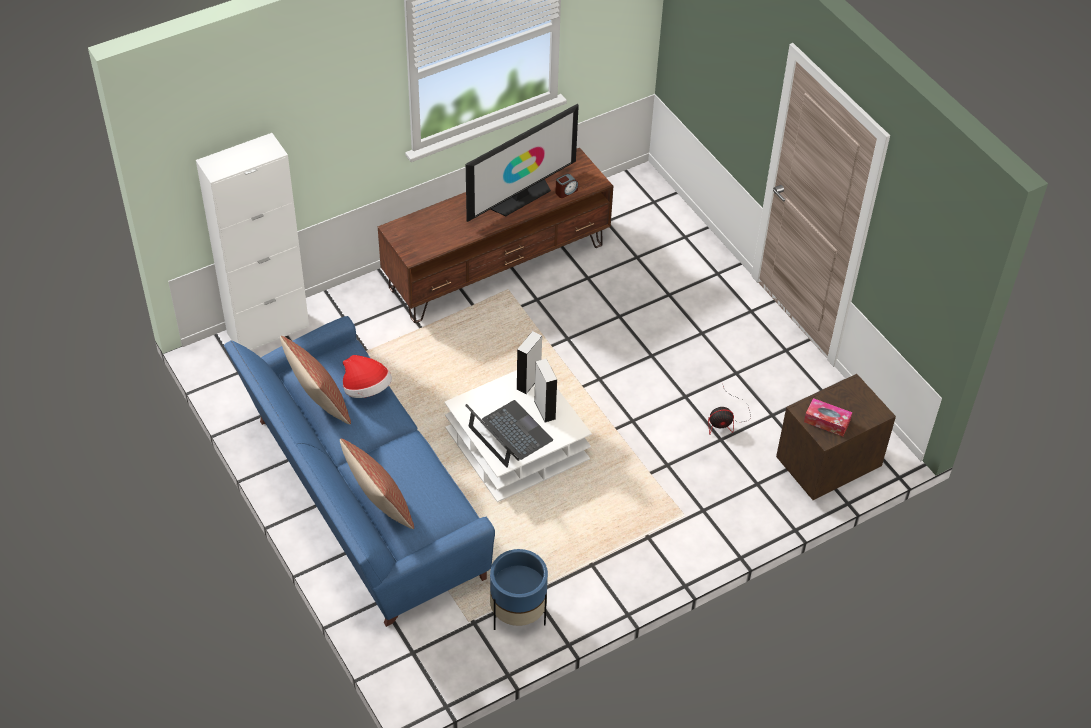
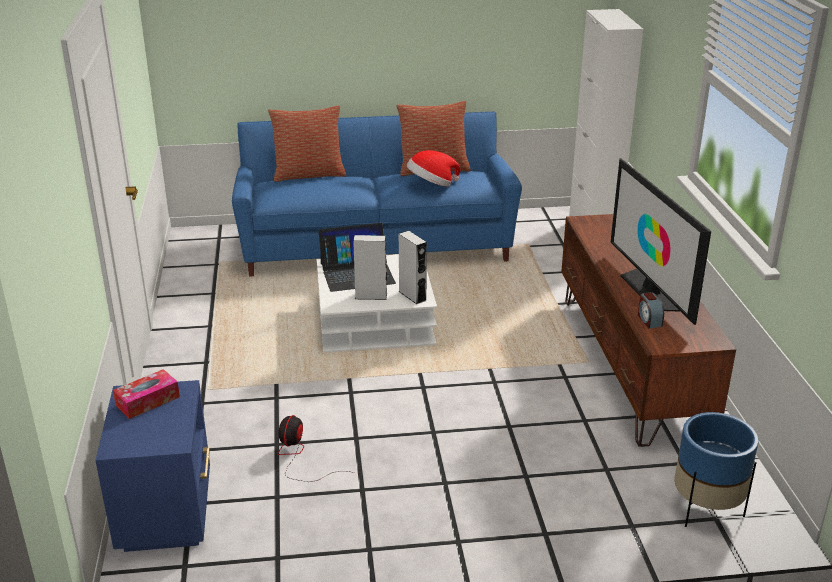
camera: 115 degrees right, 20 degrees down
(518, 614) = (202, 282): blue planter -> blue planter (706, 509)
(825, 466) = (168, 512): brown nightstand -> blue nightstand

